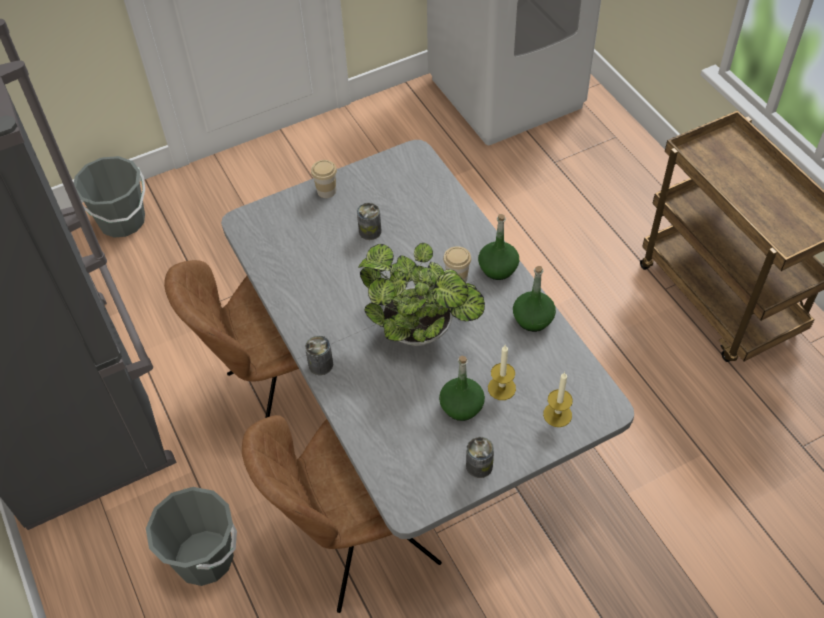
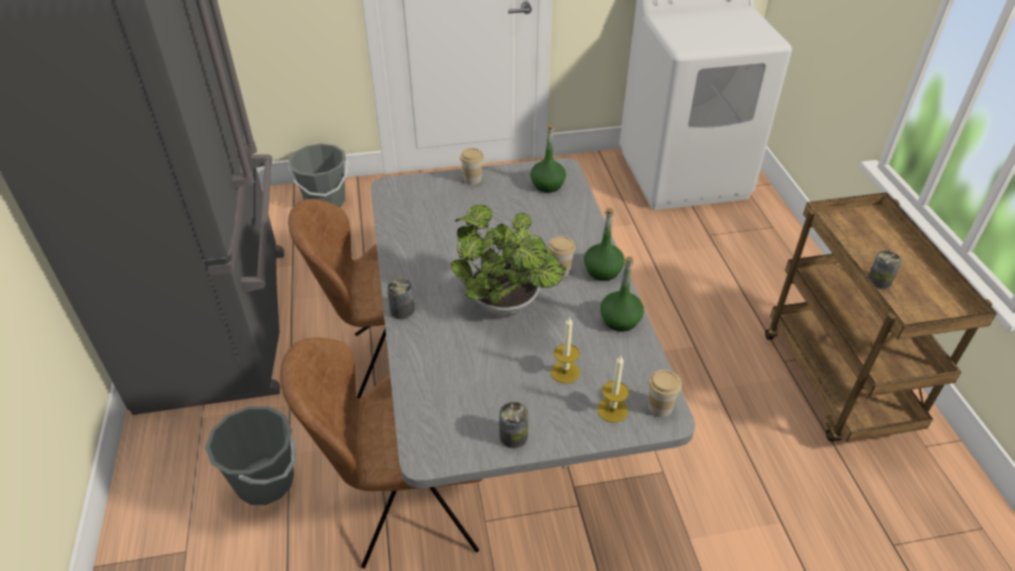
camera: 15 degrees right, 10 degrees down
(370, 231) = (496, 217): can -> can (879, 281)
(461, 406) = (519, 378): green bottle -> green bottle (547, 185)
(598, 400) = (660, 407): none -> cup

